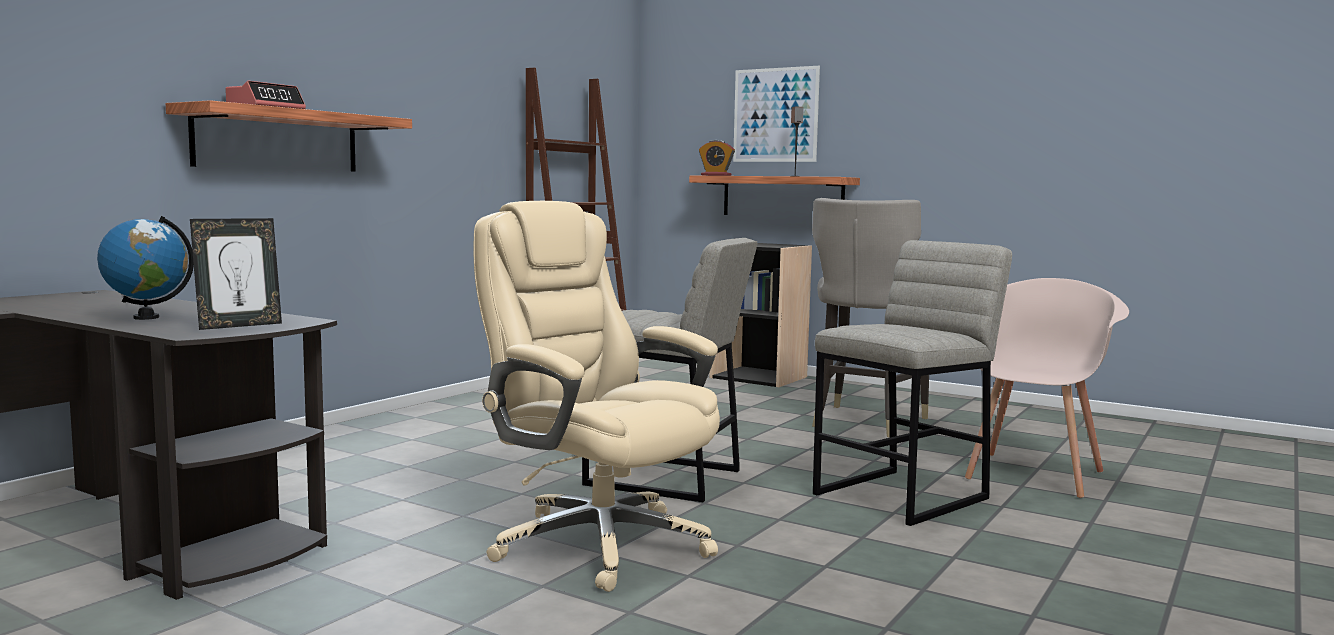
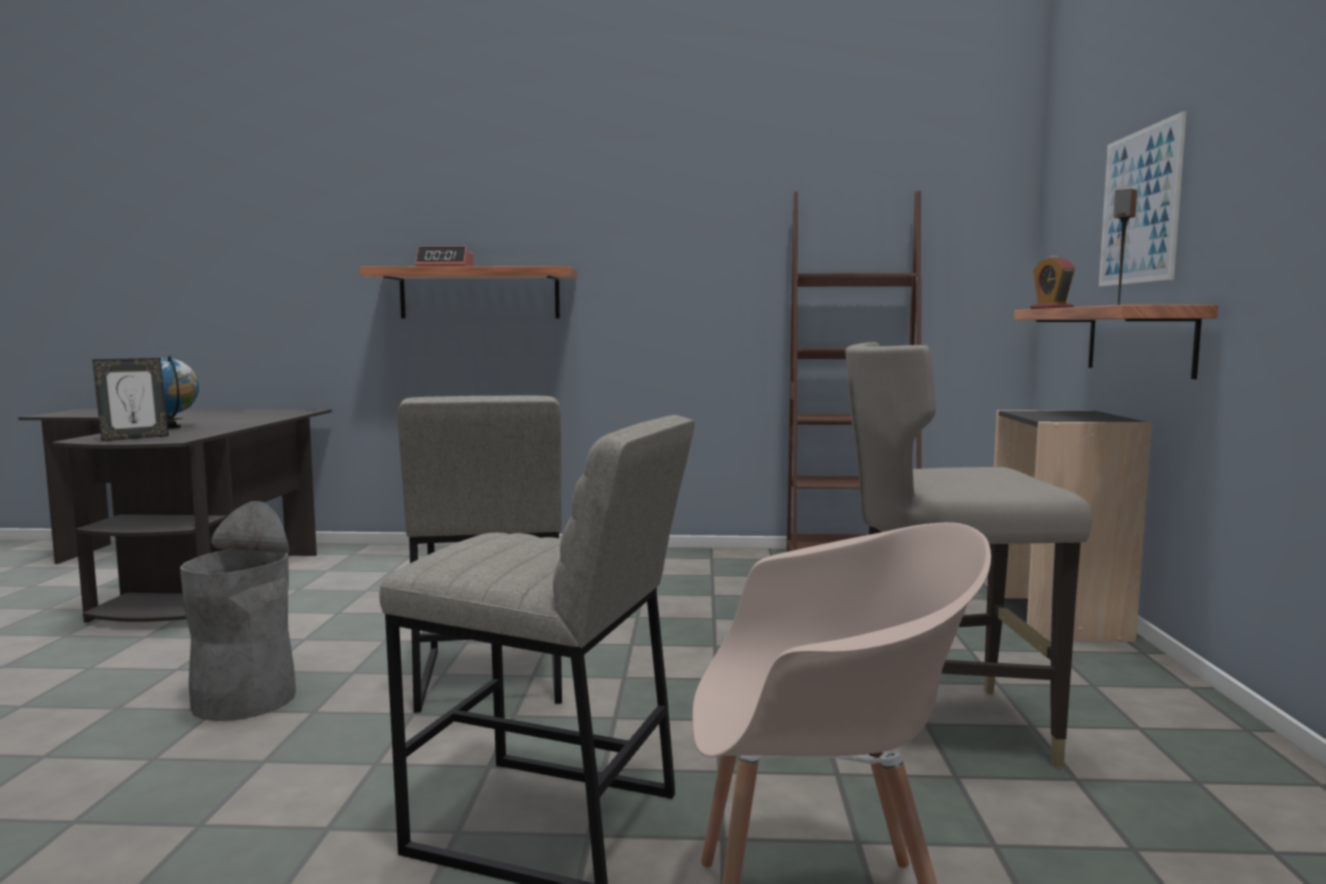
camera: 60 degrees right, 0 degrees up
(239, 325) = (134, 438): picture frame -> picture frame turned 60 degrees counterclockwise
(597, 543) = (244, 700): beige office chair -> grey trash can

